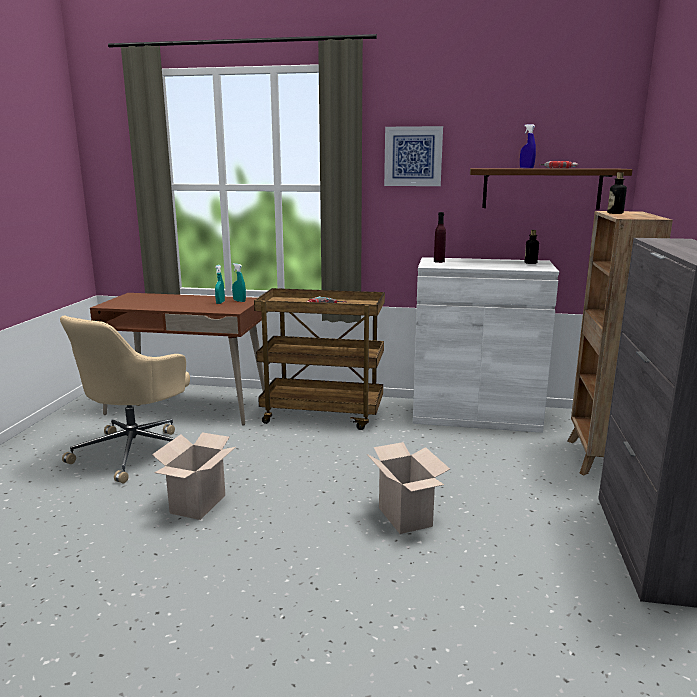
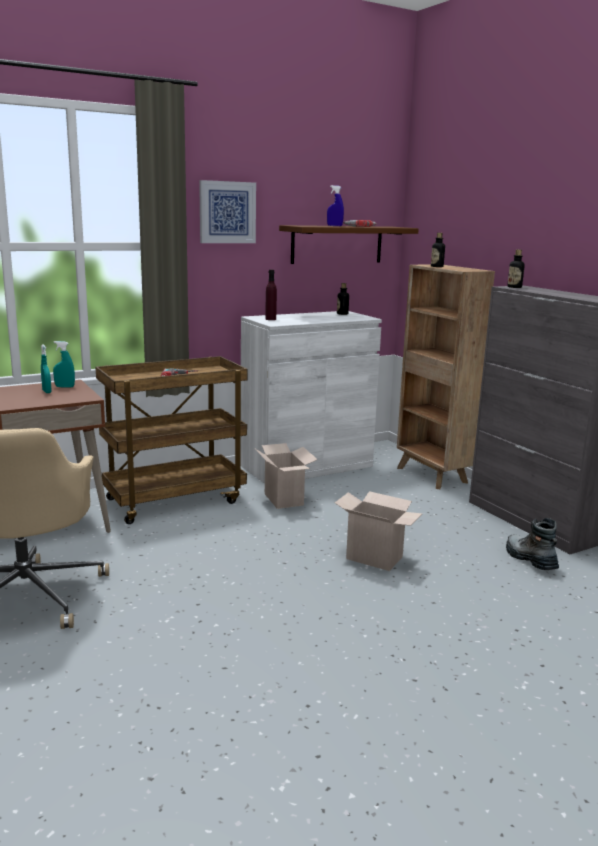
camera: 40 degrees left, 0 degrees up
(198, 505) = (192, 615): cardboard box -> cardboard box (285, 500)
(574, 585) = (530, 559): none -> boot
(659, 240) = (514, 287): none -> bottle

